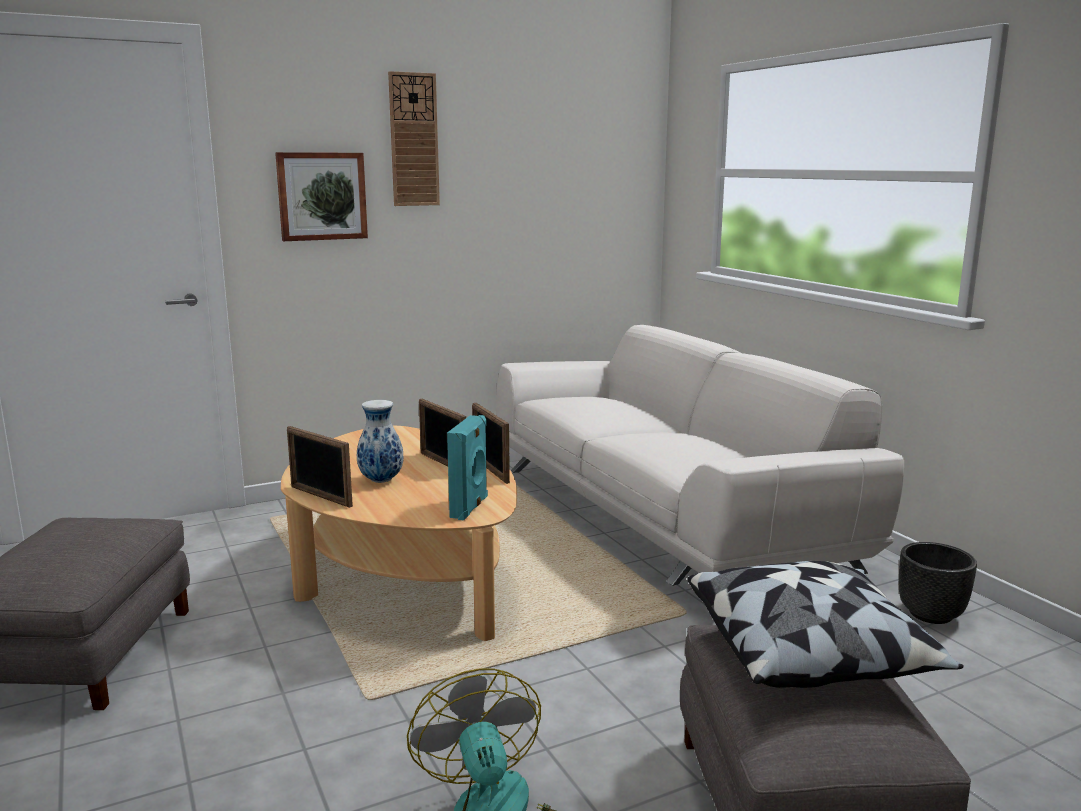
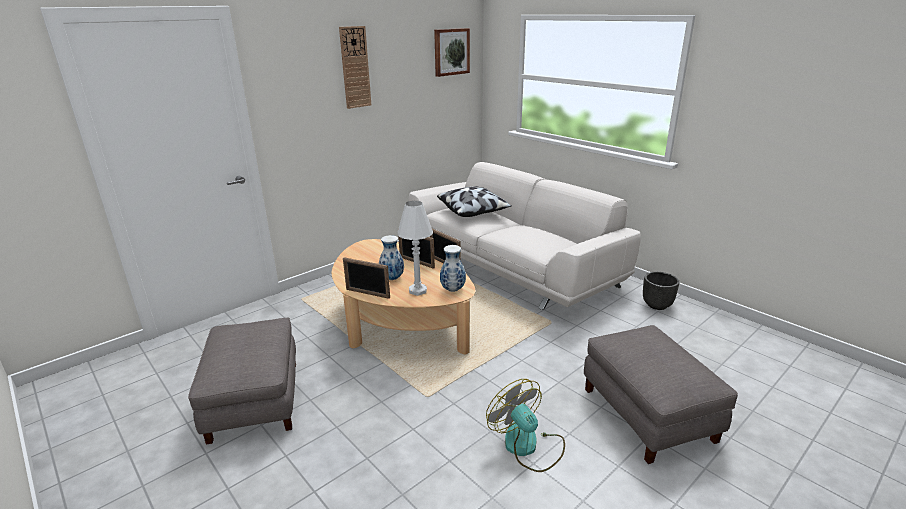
camera: 15 degrees left, 10 degrees up
(321, 196) = (307, 107): picture -> picture (451, 52)
(408, 502) = (418, 291): none -> white table lamp
(470, 508) = (452, 289): turquoise speaker -> vase
(810, 653) = (652, 346): pillow -> pillow (473, 211)

